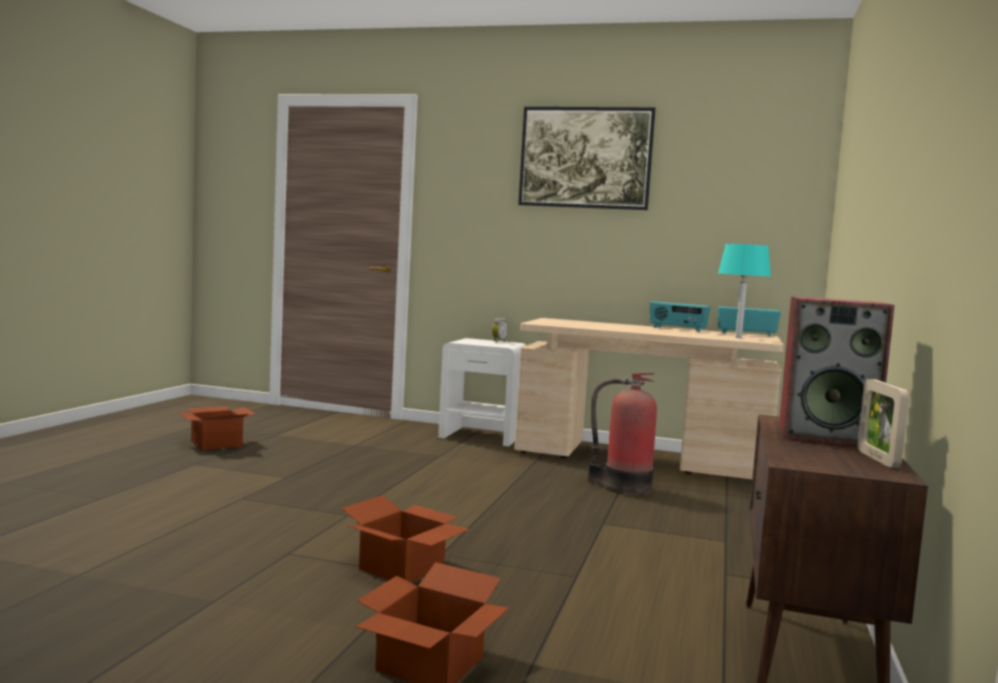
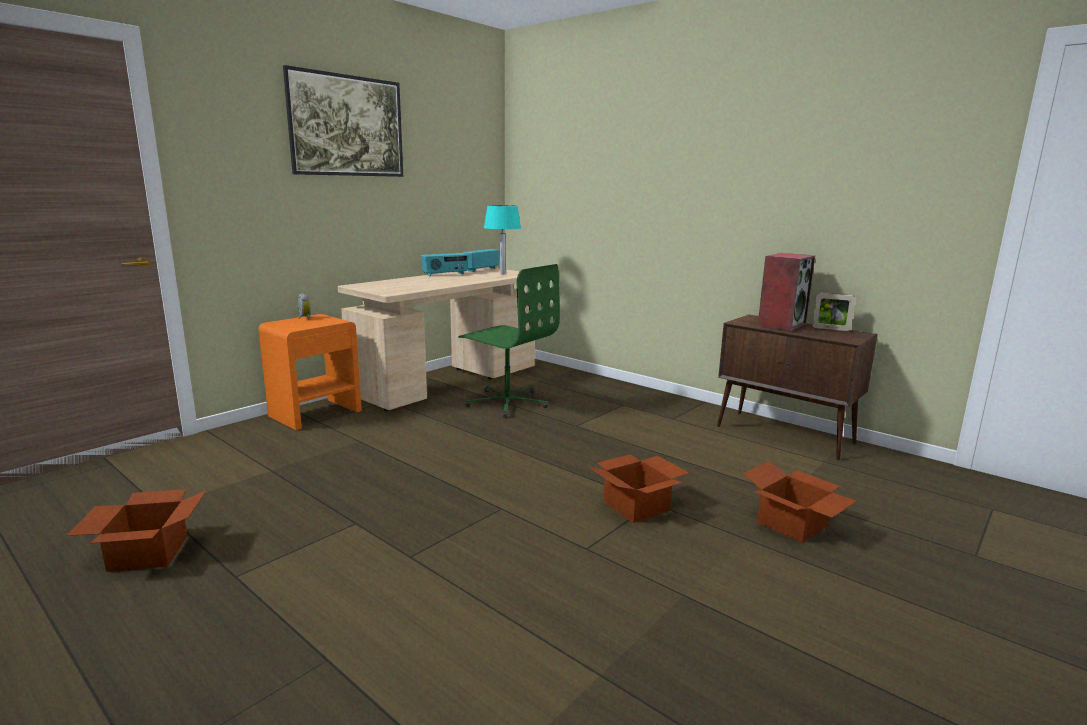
camera: 65 degrees left, 10 degrees up
(482, 436) = (316, 413): white nightstand -> orange nightstand
(623, 488) = (507, 402): fire extinguisher -> green office chair

